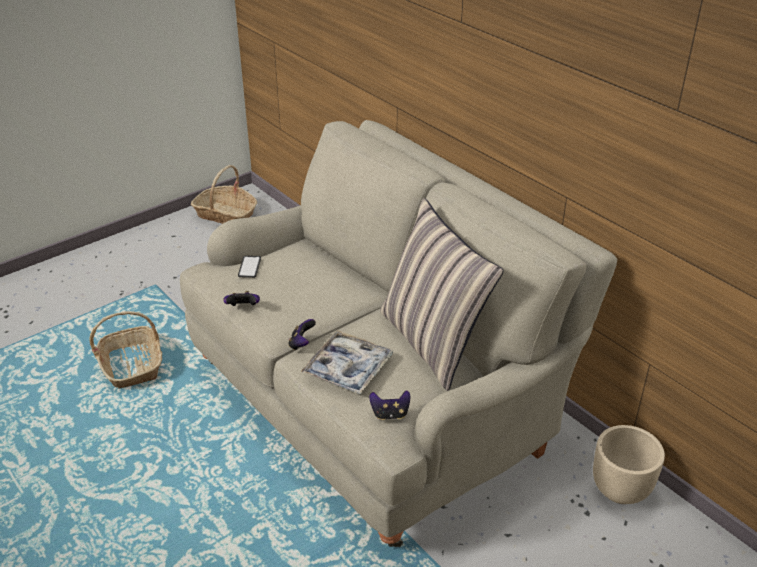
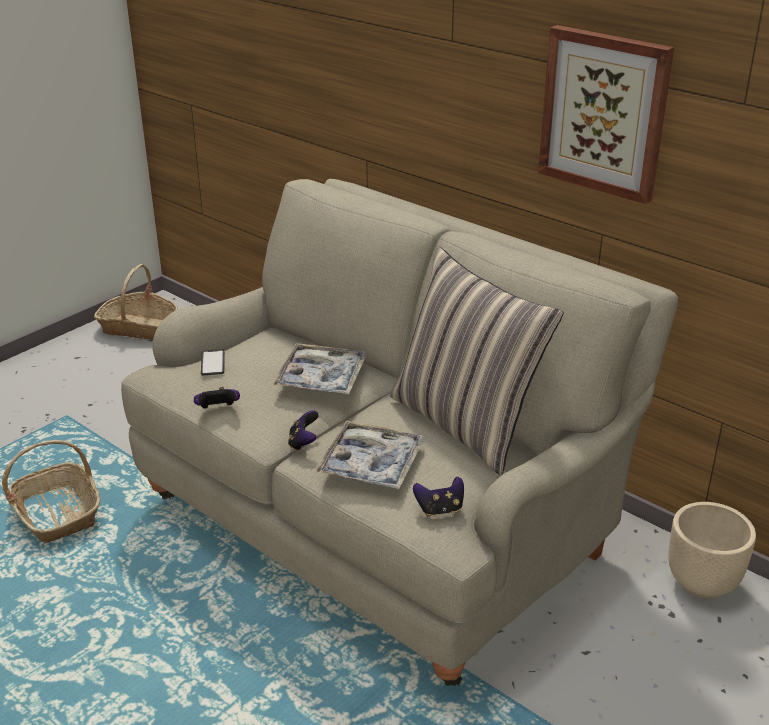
camera: 10 degrees left, 5 degrees down
(329, 289) = (321, 378): none -> tray
(571, 100) = (604, 113): none -> picture

